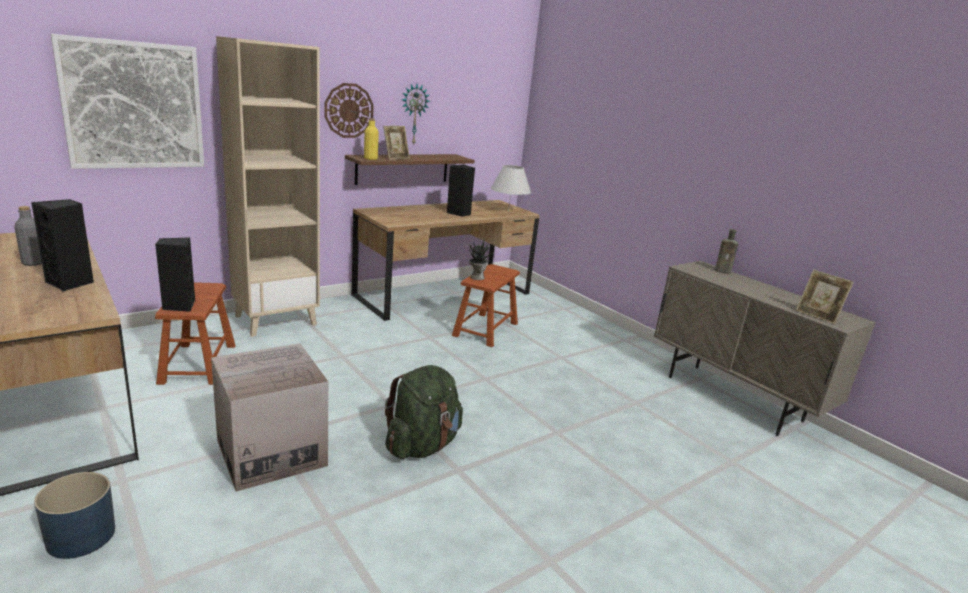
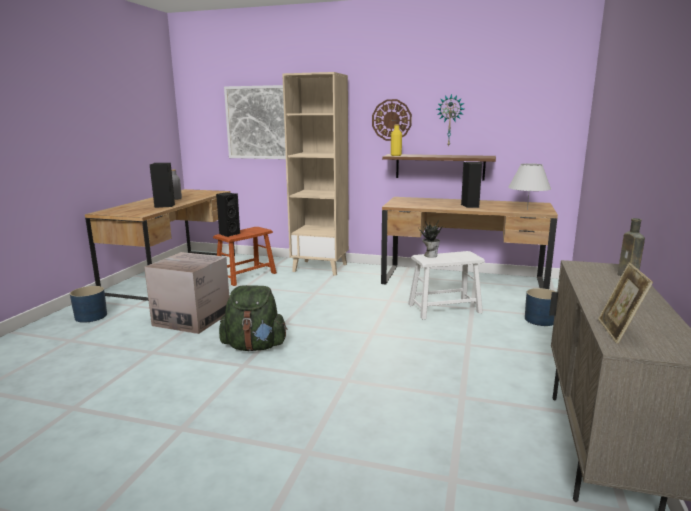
camera: 55 degrees right, 5 degrees down
(396, 158) = (419, 156): picture frame -> none
(486, 329) = (444, 308): brown stool -> white stool
(558, 316) = (540, 320): none -> blue planter

